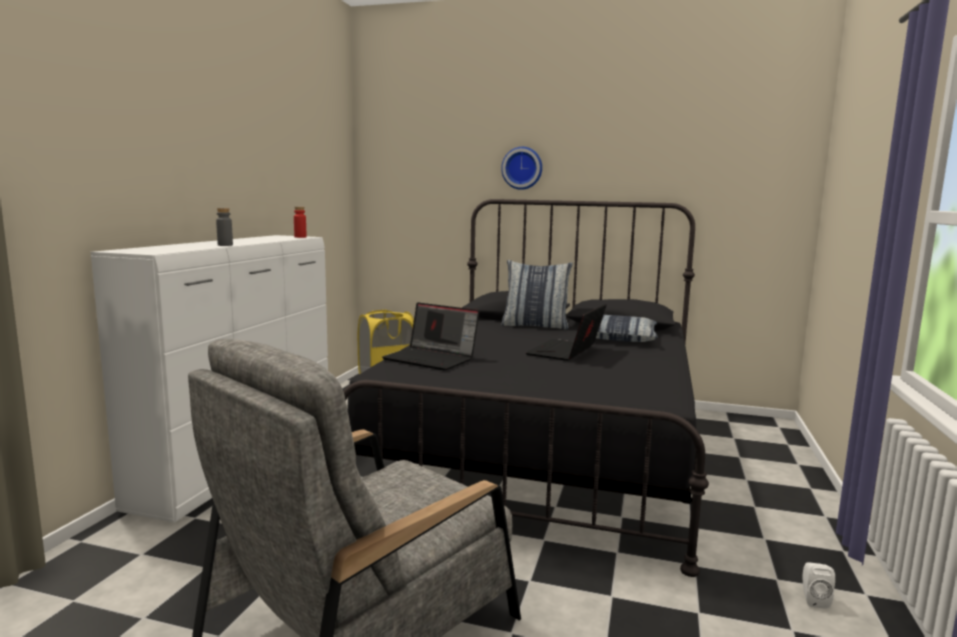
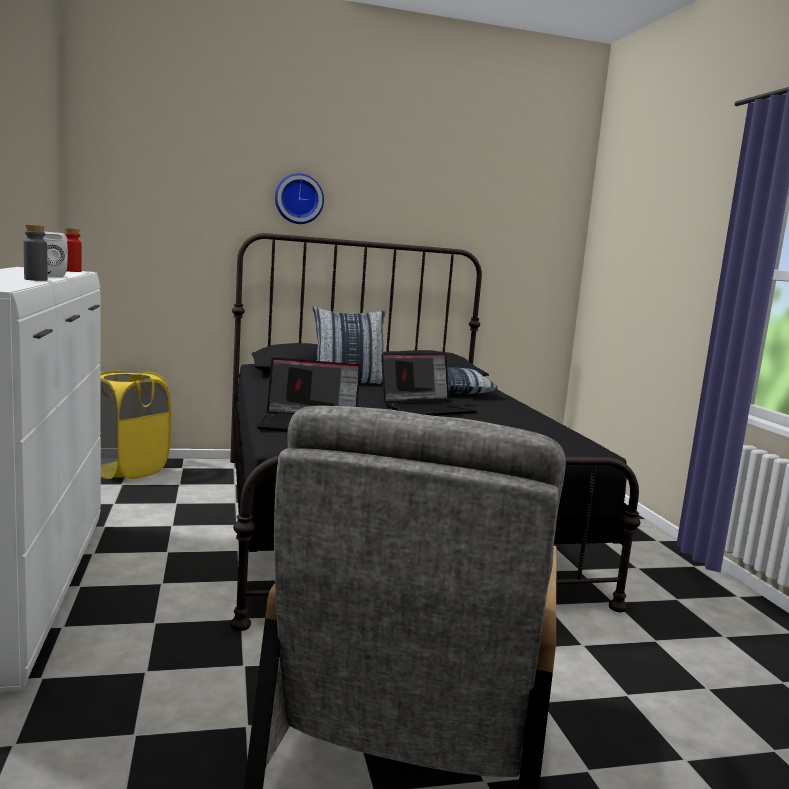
camera: 30 degrees left, 0 degrees up
(566, 352) = (427, 408): laptop -> laptop turned 120 degrees counterclockwise
(813, 599) = (713, 609): white speaker -> white speaker (55, 276)

